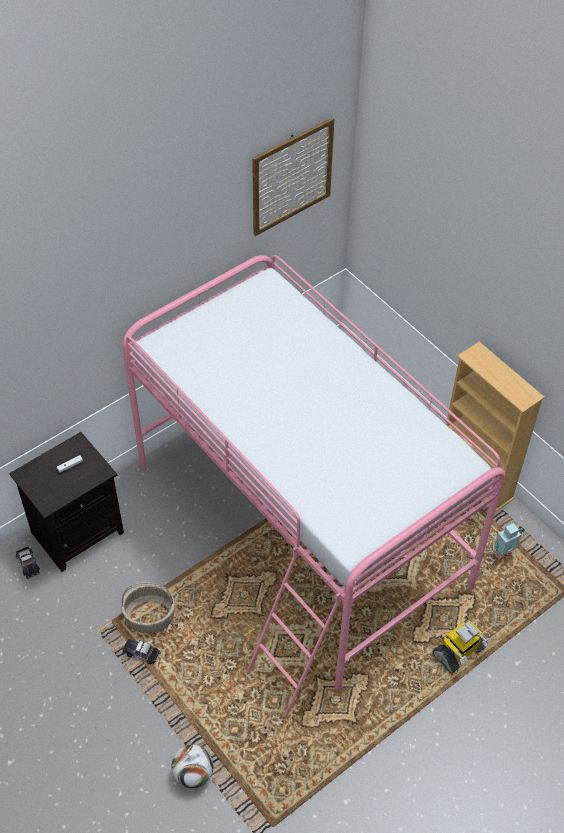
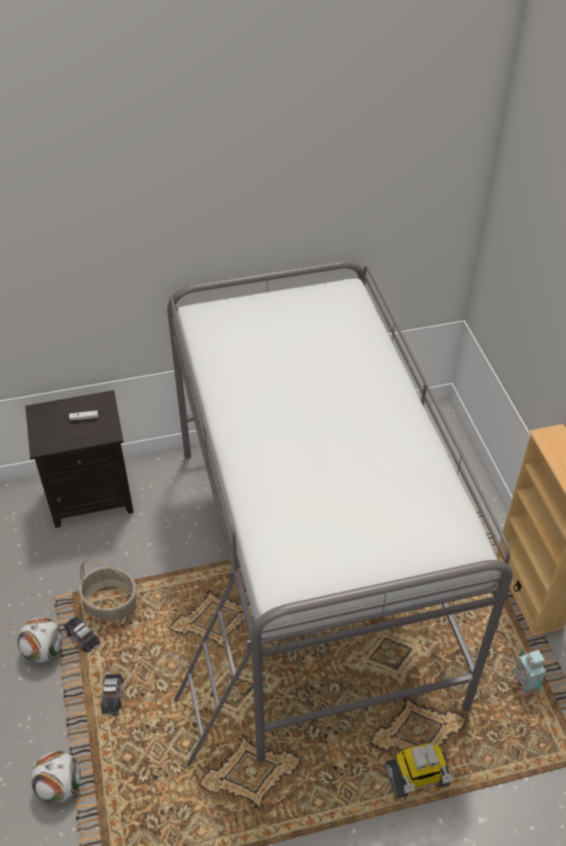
camera: 25 degrees right, 5 degrees down
(28, 564) = (30, 509): toy car -> toy car (112, 695)
(115, 677) = (44, 650): none -> football
(292, 175) = (404, 177): picture -> none
(300, 529) = (309, 573): pink bed -> grey bed
(504, 554) = (523, 686): toy robot -> toy robot turned 105 degrees counterclockwise

